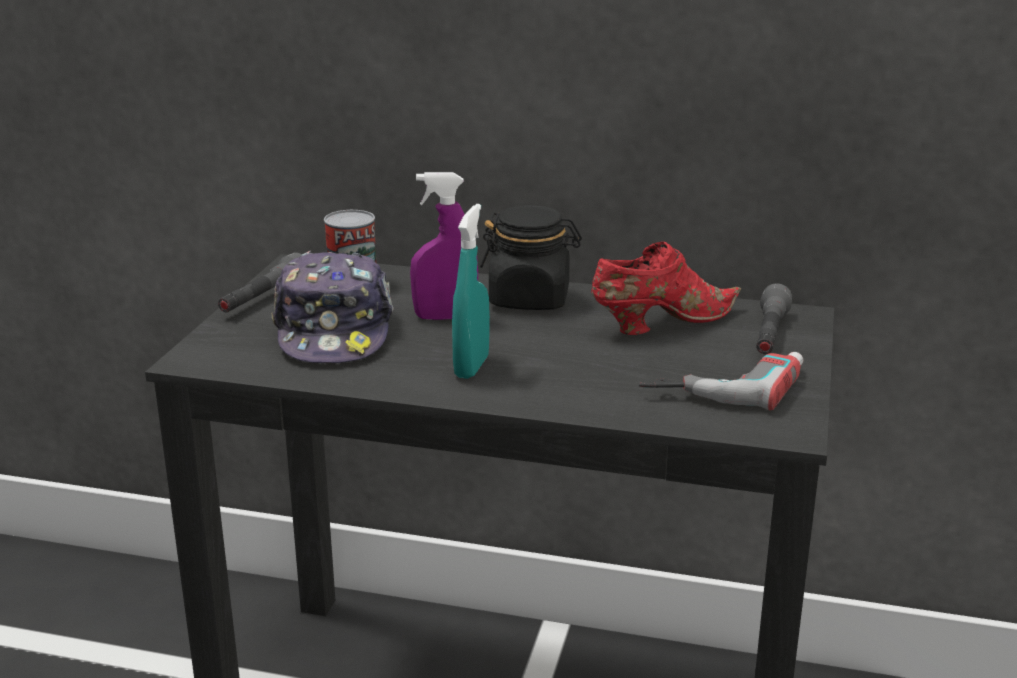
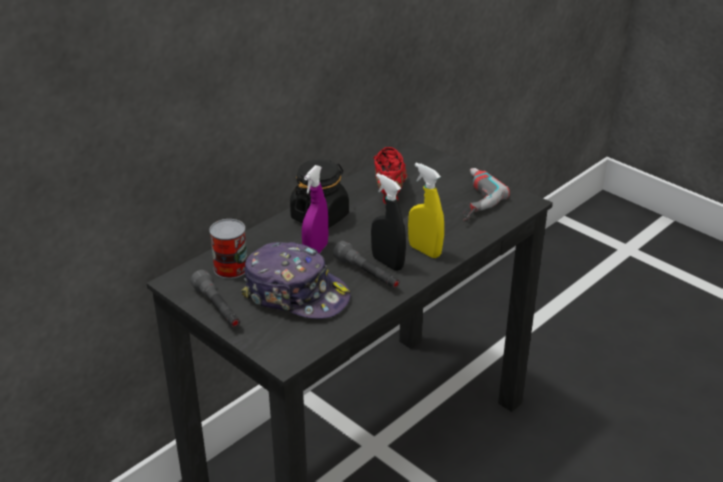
camera: 60 degrees left, 10 degrees up
(471, 367) = (387, 263): turquoise spray bottle -> black spray bottle
(534, 384) = (424, 250): none -> yellow spray bottle
(769, 335) = (431, 168): grey flashlight -> grey flashlight (367, 274)

